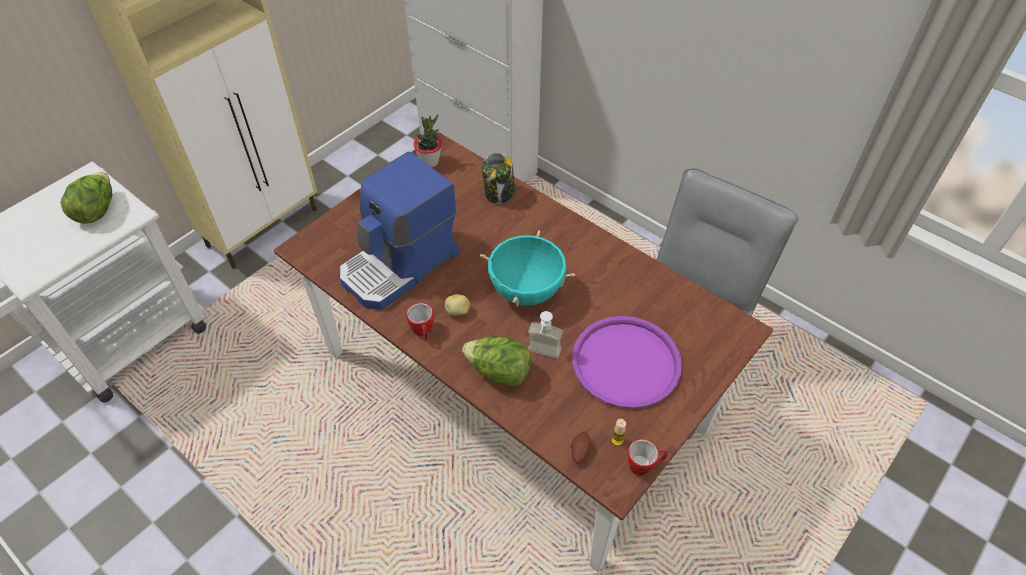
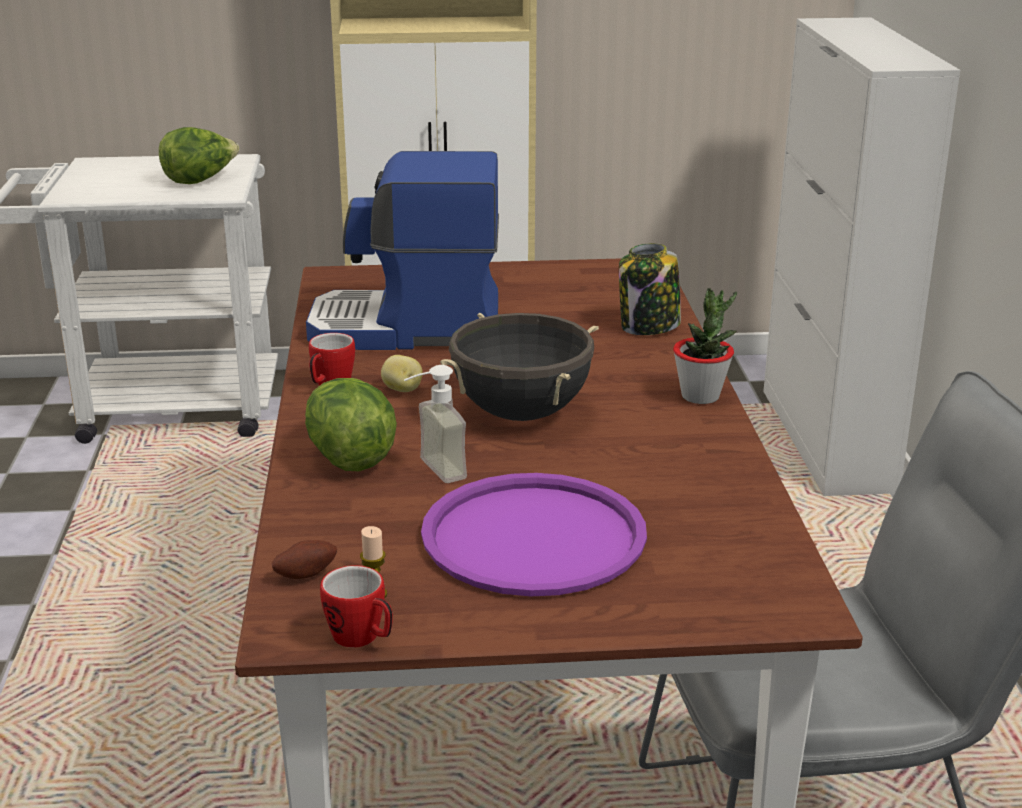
camera: 45 degrees right, 25 degrees down
(430, 161) = (605, 273): potted plant -> potted plant (700, 396)
(526, 291) = (520, 413): turquoise cooking pot -> black cooking pot

